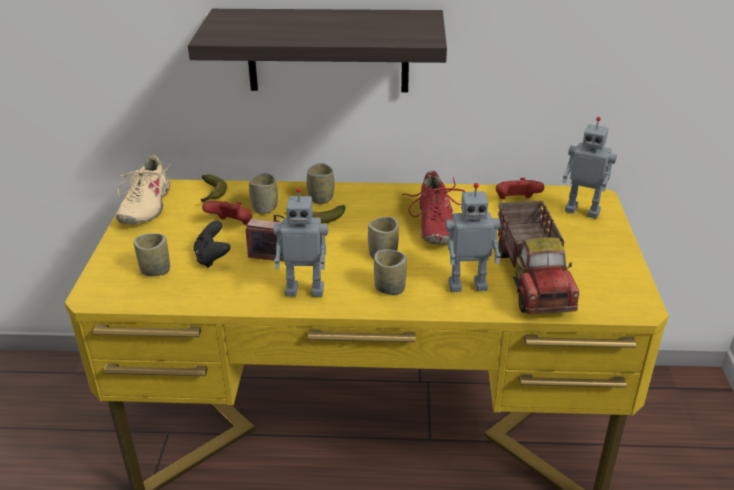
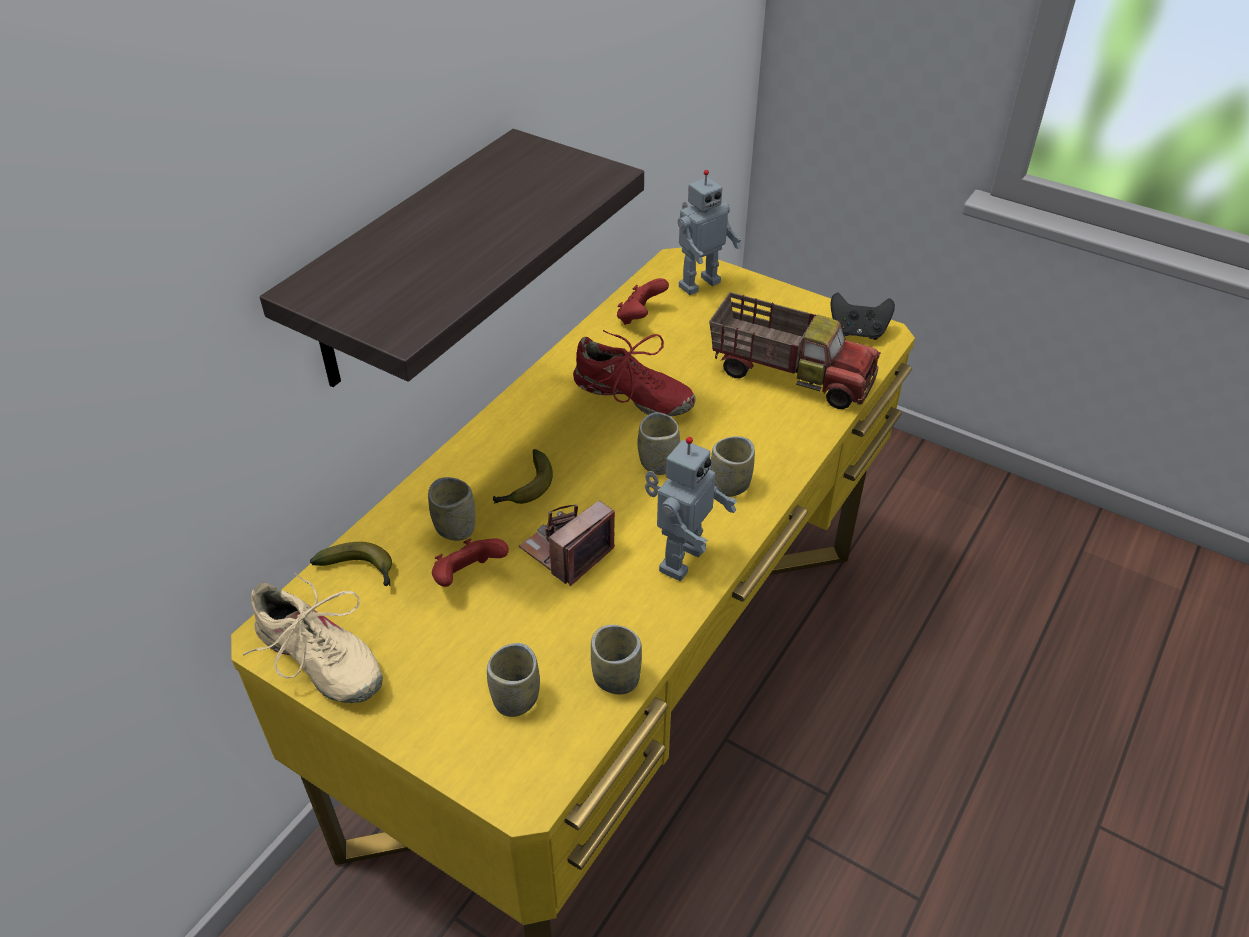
camera: 60 degrees left, 10 degrees up
(212, 258) = (535, 625): black game controller -> black game controller (858, 332)
(321, 198) = (482, 465): cup -> cup (616, 678)
(467, 285) = (767, 424): toy robot -> none

